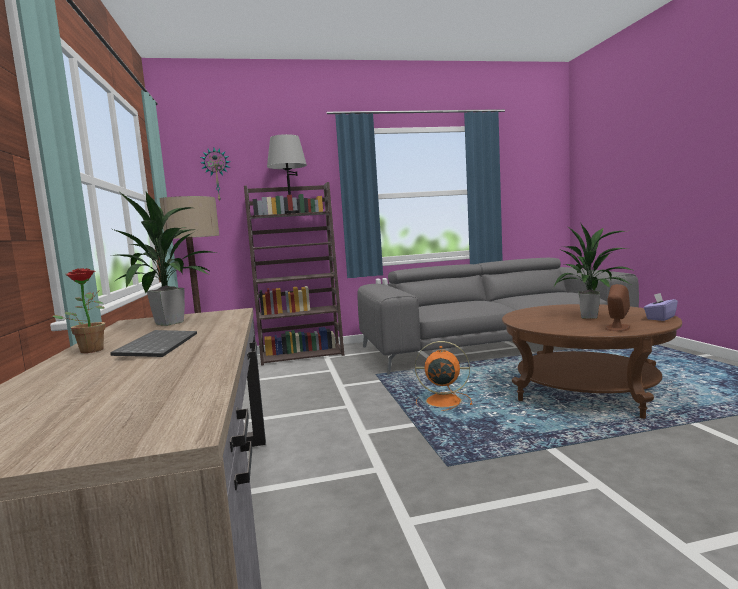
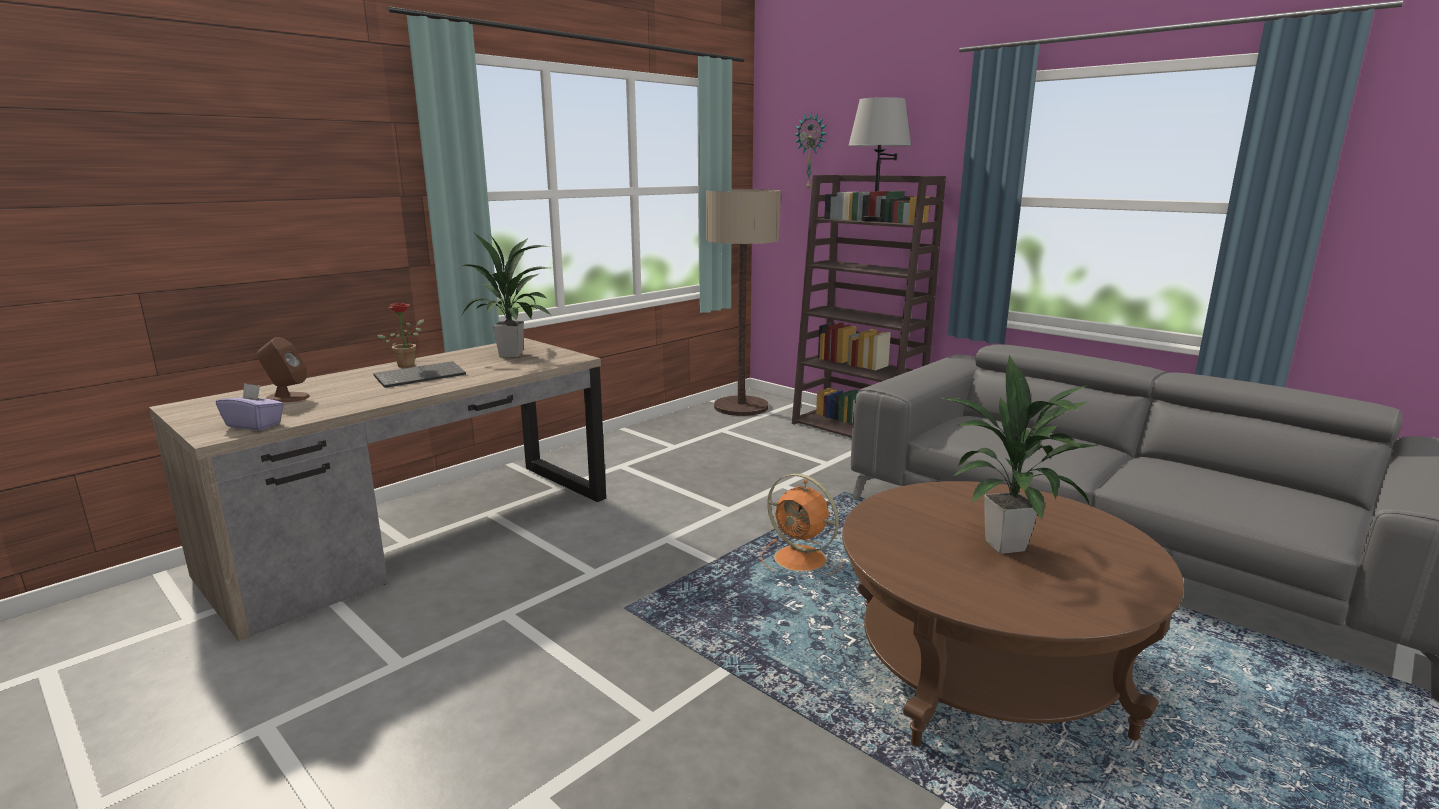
camera: 55 degrees right, 10 degrees up
(441, 401) = (802, 560): orange fan -> orange fan turned 150 degrees clockwise
(617, 328) = (932, 577): brown speaker -> brown speaker (287, 397)
(660, 318) = (1077, 612): purple tissue box -> purple tissue box (254, 425)

